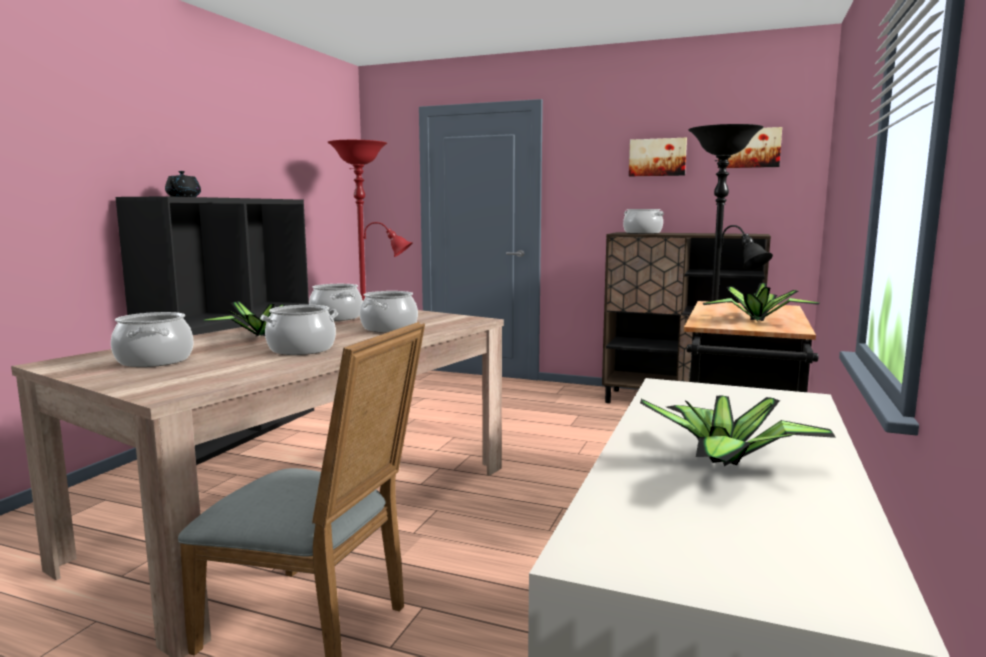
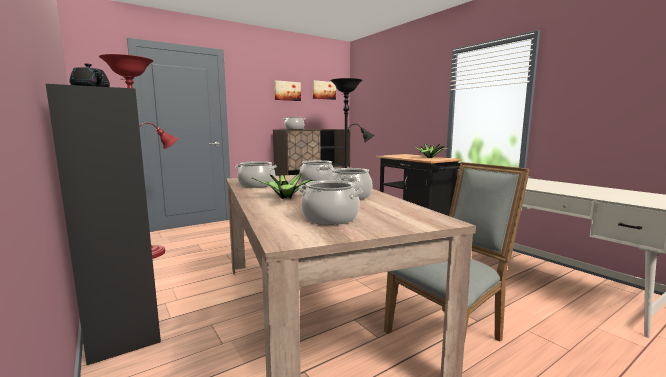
camera: 55 degrees left, 0 degrees up
(728, 463) = (571, 188): potted plant -> none

